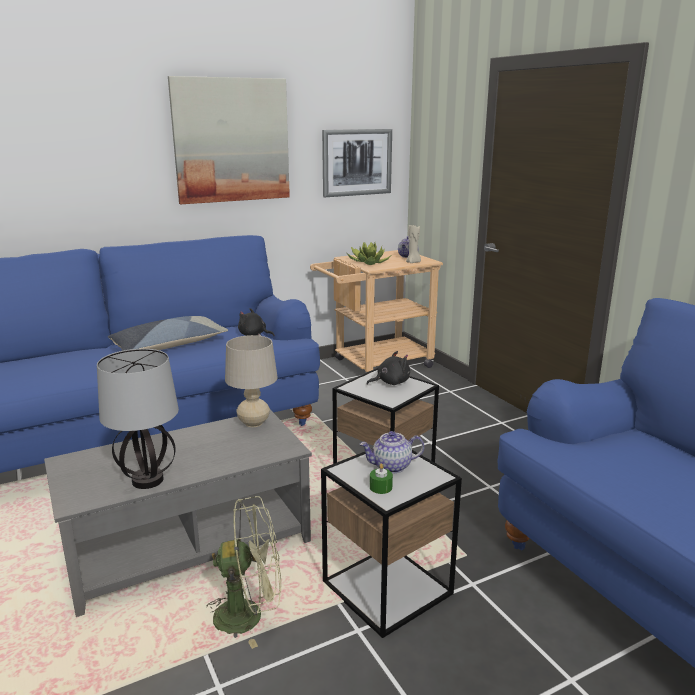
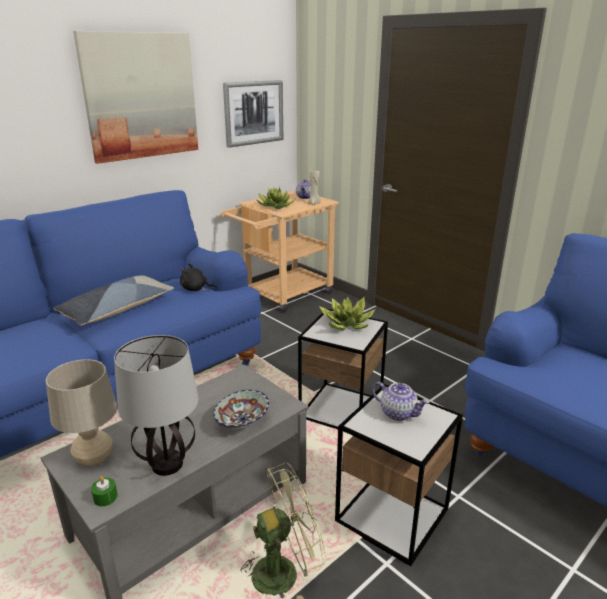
camera: 15 degrees left, 5 degrees up
(238, 457) = (243, 422): none -> bowl
(253, 423) = (237, 382): beige table lamp -> beige table lamp (94, 459)
(380, 487) = (402, 437): green candle -> green candle (105, 497)
(390, 382) = (346, 324): black plush toy -> potted plant
(391, 466) = (398, 413): teapot -> teapot turned 120 degrees counterclockwise

